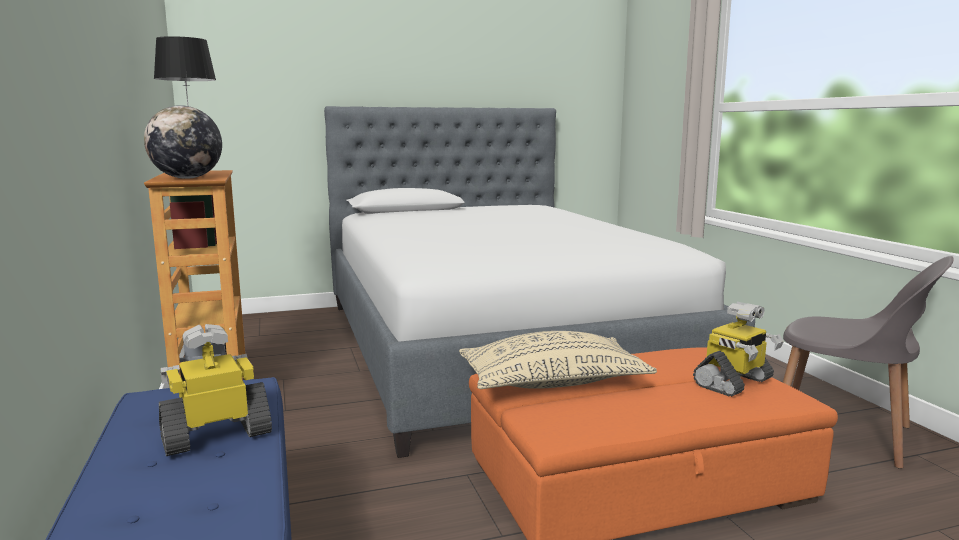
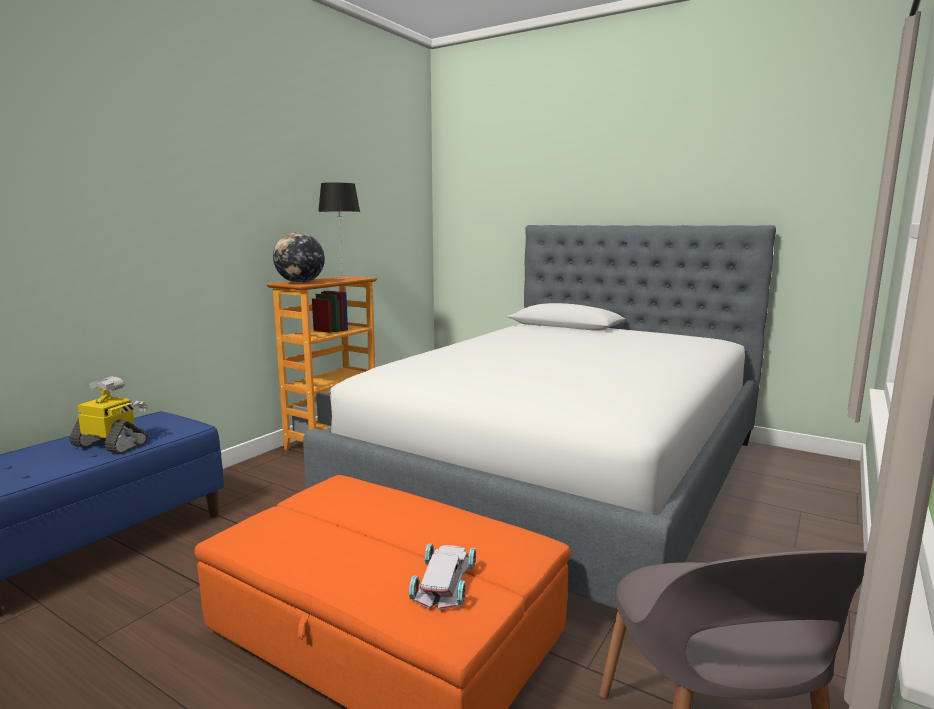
camera: 50 degrees right, 0 degrees up
(553, 383) = (342, 503): beige pillow -> none
(734, 383) = (446, 581): toy robot -> white toy car

